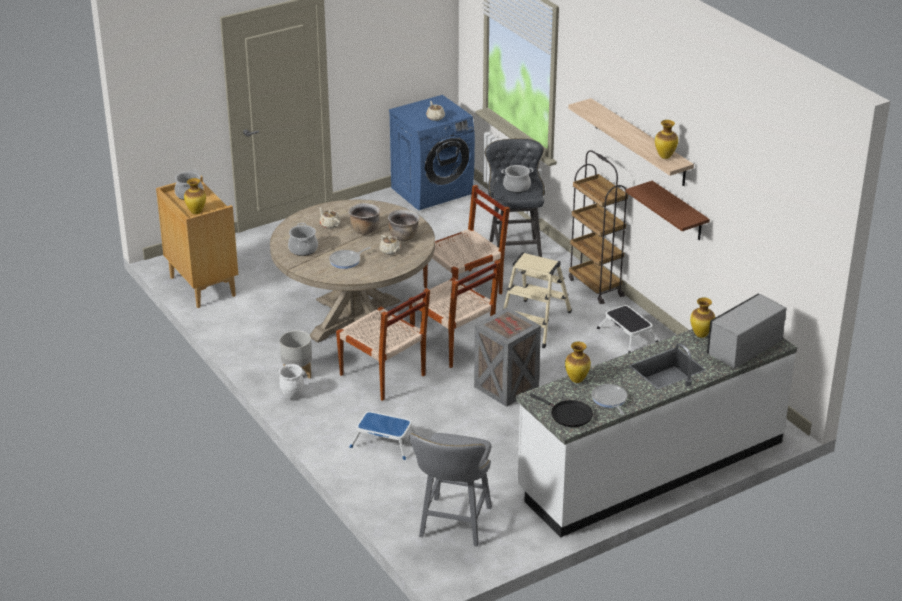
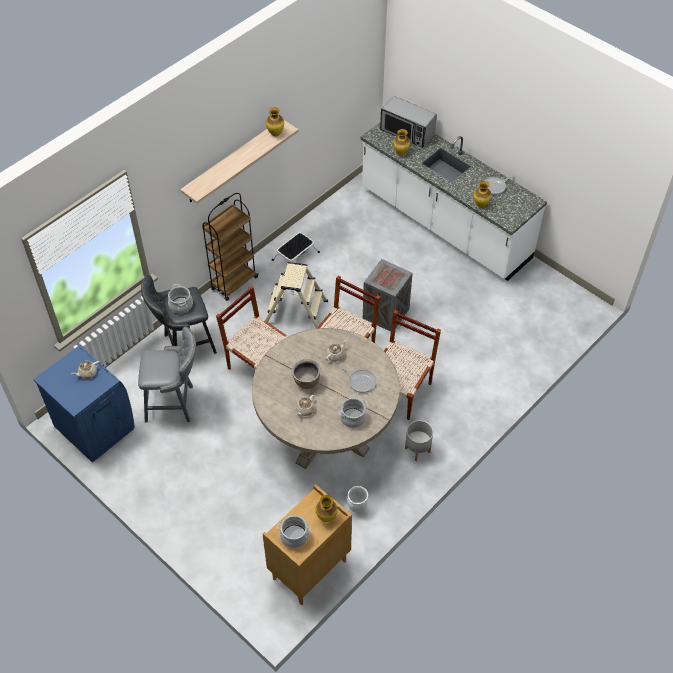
camera: 105 degrees left, 20 degrees up
(291, 396) = (447, 445): white planter -> white planter (357, 507)
(384, 442) = (479, 370): blue step ladder -> none
(403, 237) = (309, 351): brown cooking pot -> none
(453, 528) = (550, 311): grey stool -> grey stool (176, 404)
(568, 415) = (521, 203): black frying pan -> none
(679, 212) = (275, 160): brown shelf -> none

